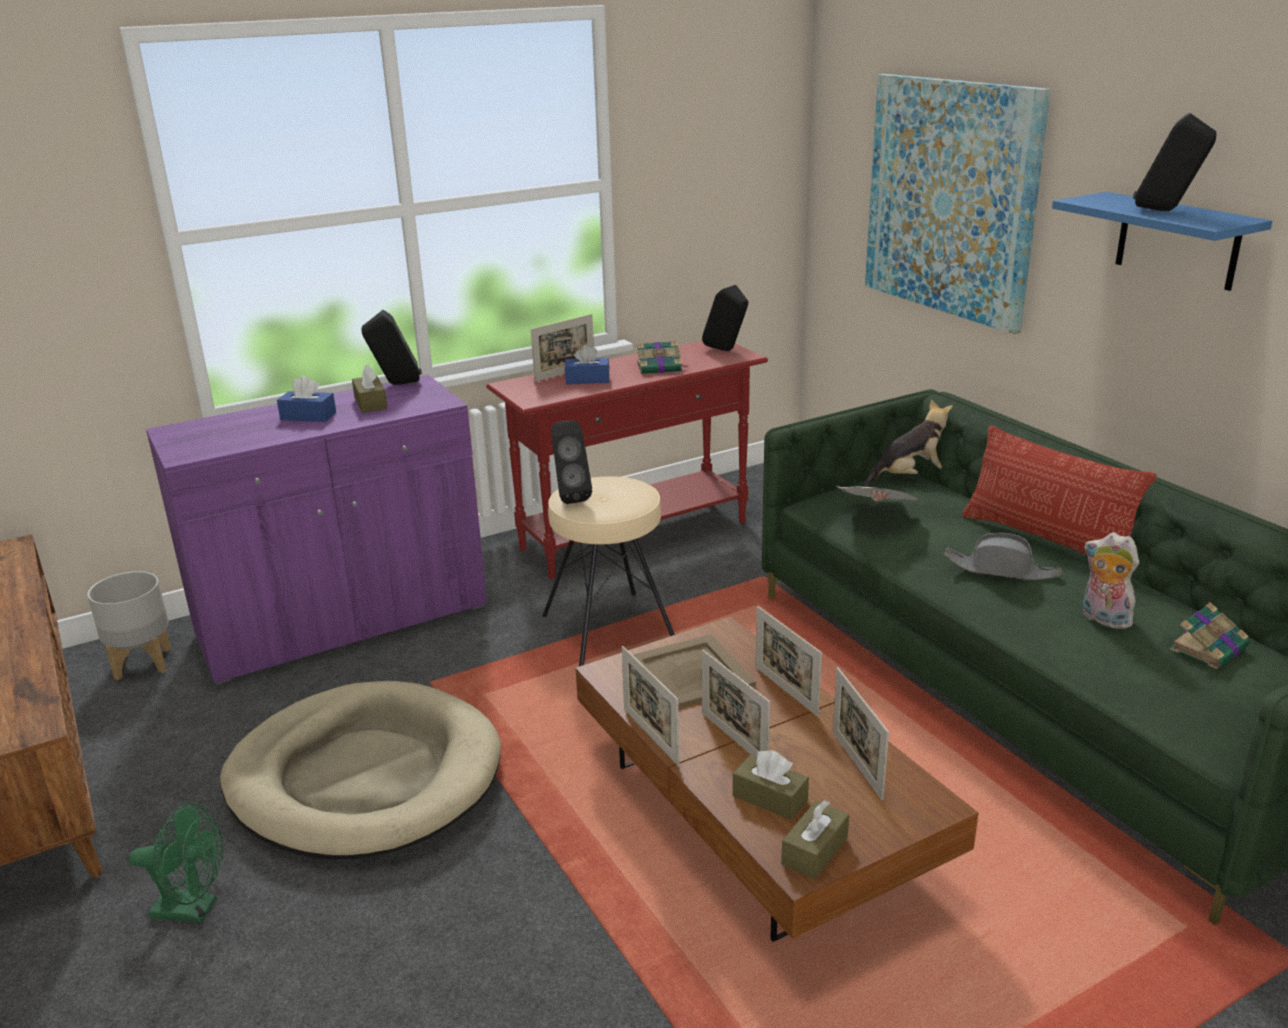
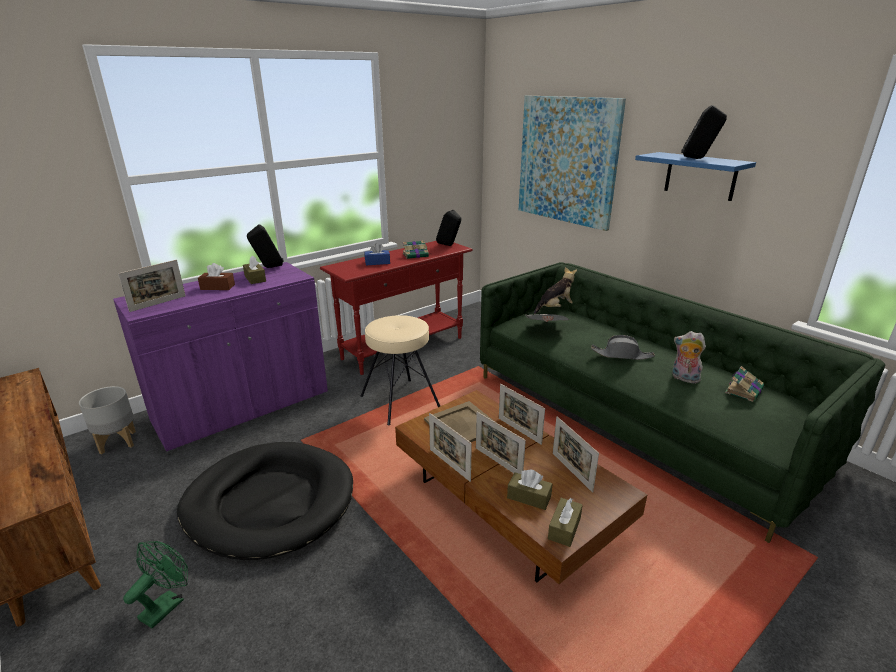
camera: 10 degrees left, 0 degrees up
(193, 909) = (167, 604): green fan -> green fan turned 60 degrees counterclockwise
(308, 416) = (217, 287): blue tissue box -> brown tissue box
(365, 777) = (270, 503): beige dog bed -> black dog bed
(565, 373) = (363, 259): picture frame -> picture frame (158, 303)
(569, 497) = (377, 327): black speaker -> none
(1046, 539) = (638, 337): pillow -> none

